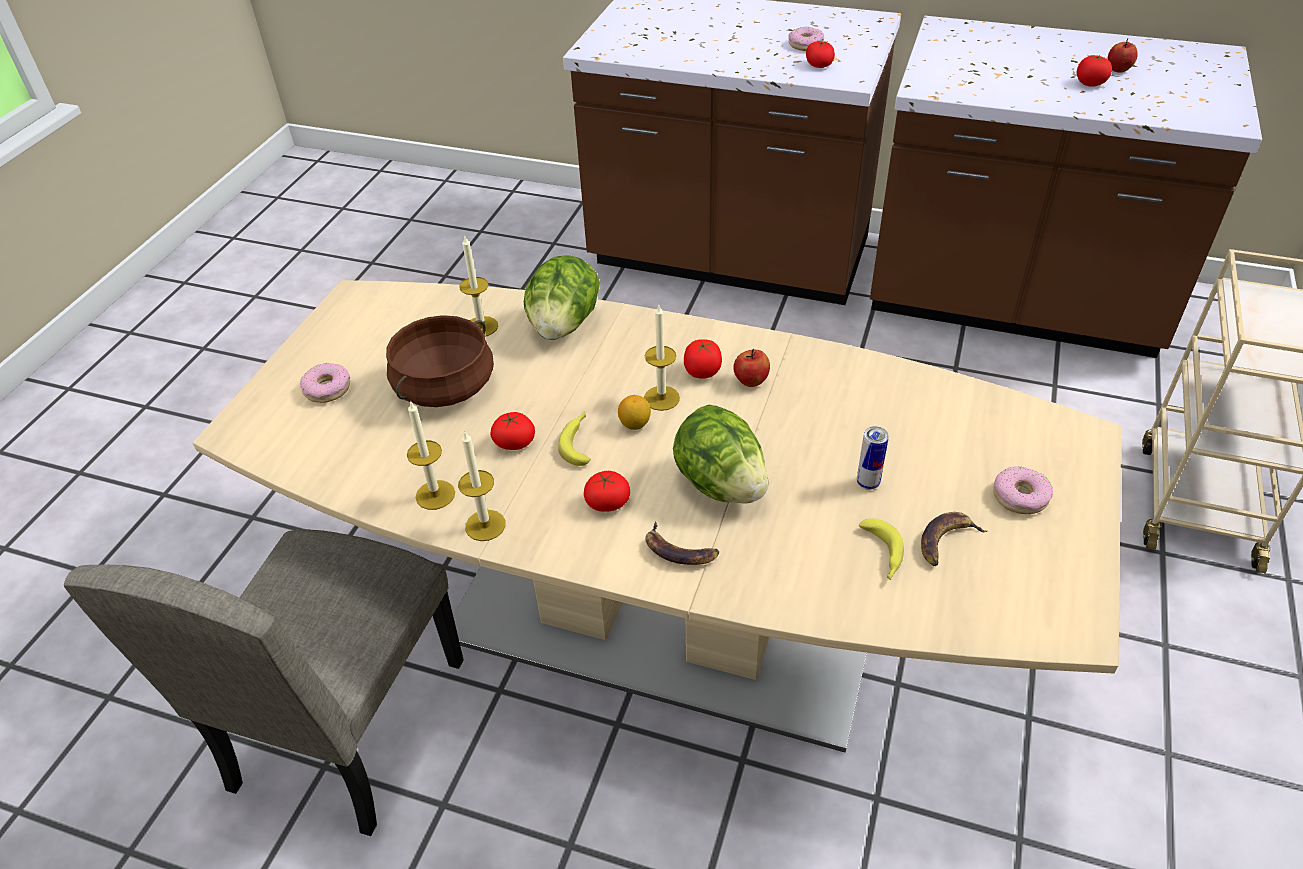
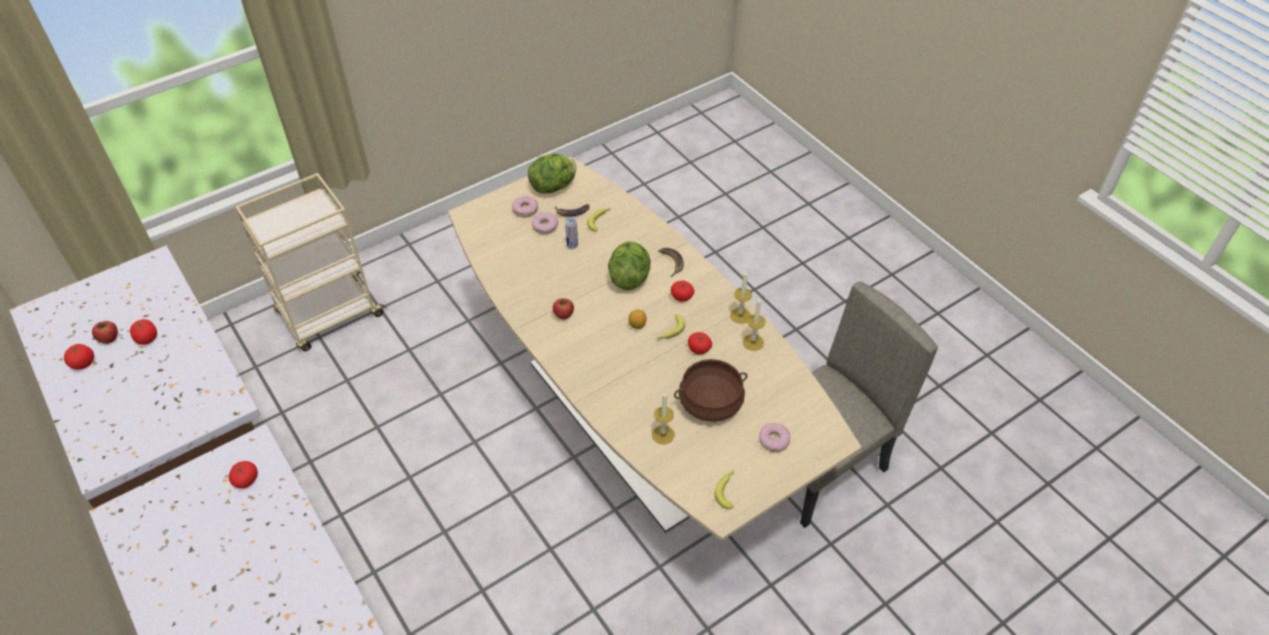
camera: 145 degrees left, 5 degrees up
(359, 316) = (727, 490): none -> banana
(563, 326) = (619, 406): lettuce -> lettuce (554, 186)
(661, 398) = (612, 331): candle -> none
(702, 371) = (579, 334): tomato -> tomato (83, 363)
(805, 45) = (215, 515): donut -> donut (545, 226)

